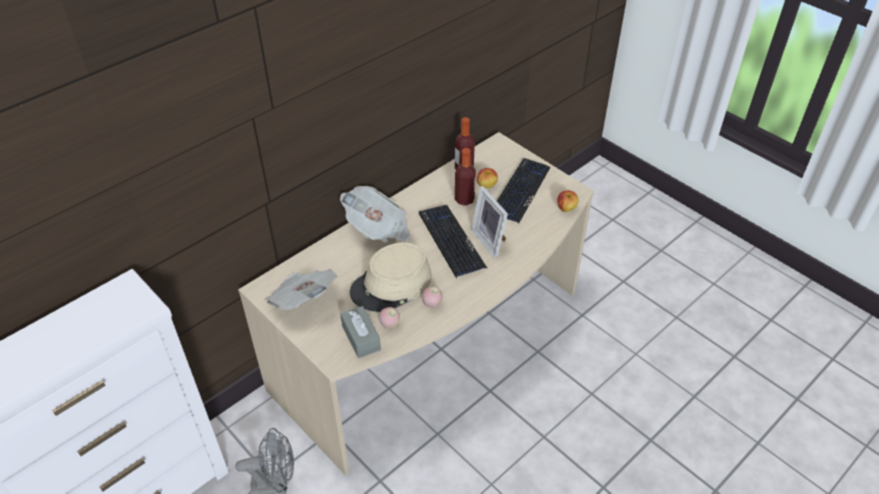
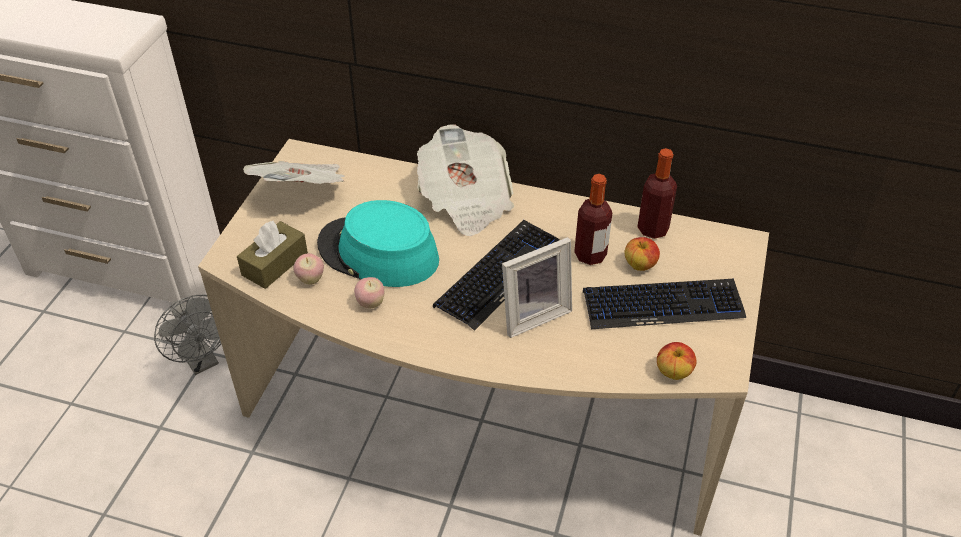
camera: 60 degrees right, 0 degrees up
(361, 338) = (275, 264): grey tissue box -> brown tissue box
(391, 285) = (378, 253): beige hat -> turquoise hat
(491, 240) = (532, 314): picture frame -> picture frame turned 150 degrees counterclockwise

